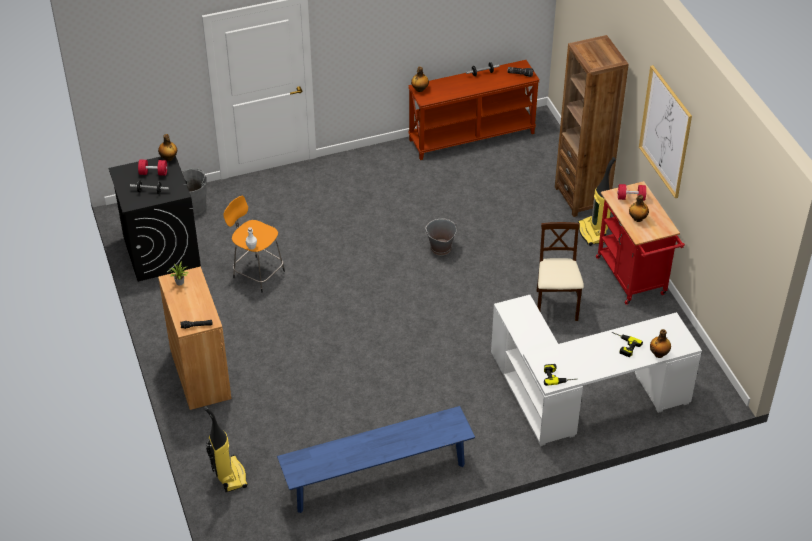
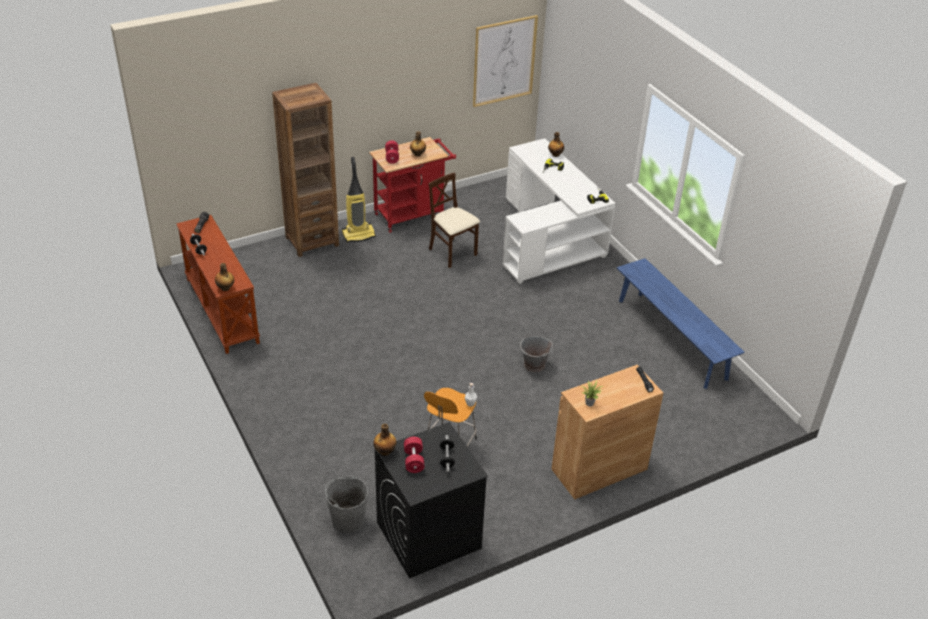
camera: 100 degrees left, 5 degrees down
(229, 475) = (710, 429): vacuum cleaner -> none
(440, 248) = (391, 321): grey bucket -> grey bucket (534, 365)
(555, 306) = (452, 253): beige chair -> beige chair turned 60 degrees clockwise
(665, 131) = (380, 87): picture -> picture (504, 61)

